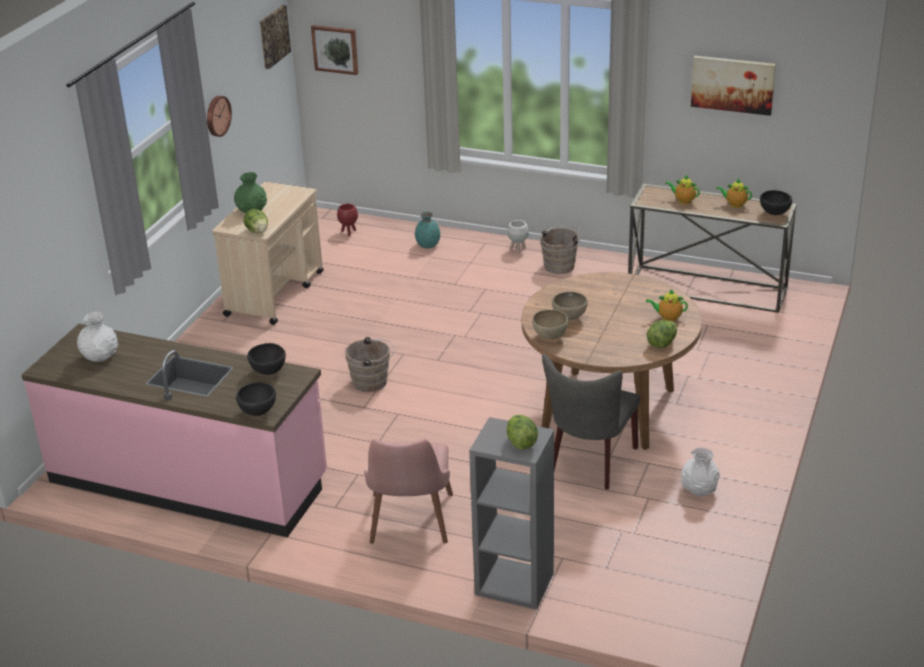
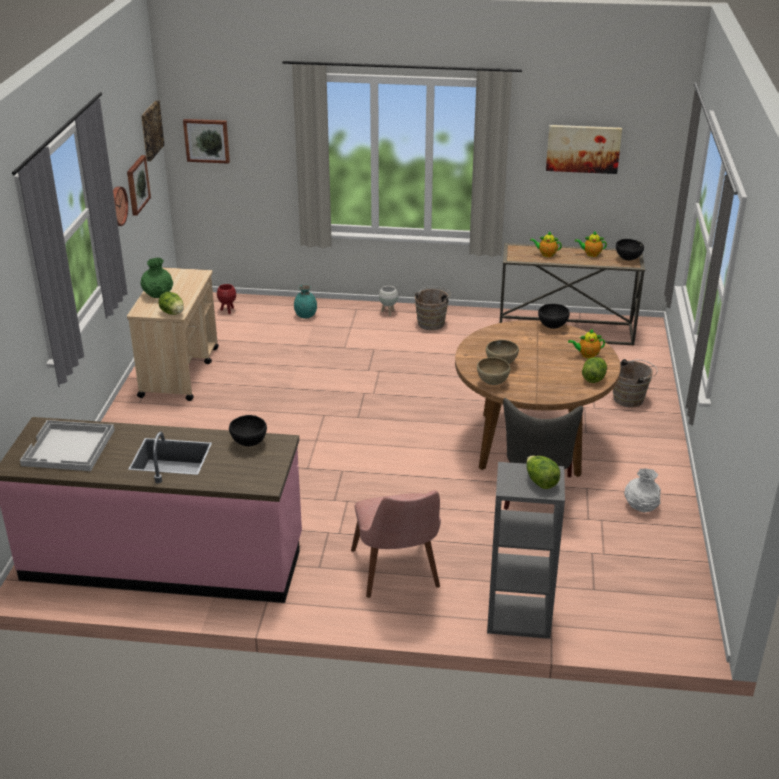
camera: 15 degrees left, 0 degrees up
(100, 357) = (69, 448): white vase -> white tray
(248, 93) = (137, 185): none -> picture
(258, 412) = (257, 484): black bowl -> black bowl (552, 327)
(373, 382) = (306, 444): brown bucket -> brown bucket (631, 399)

